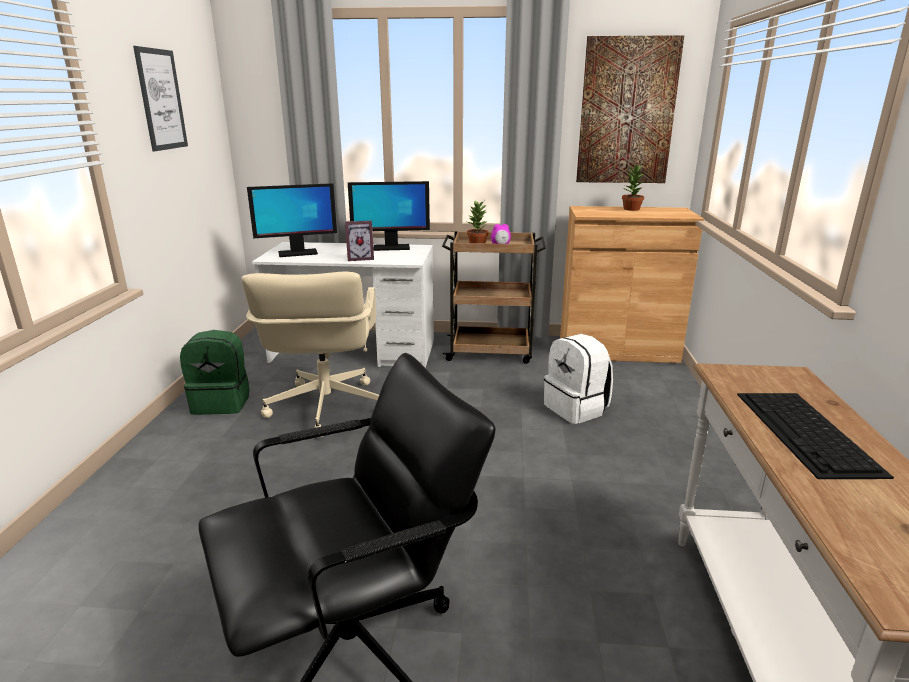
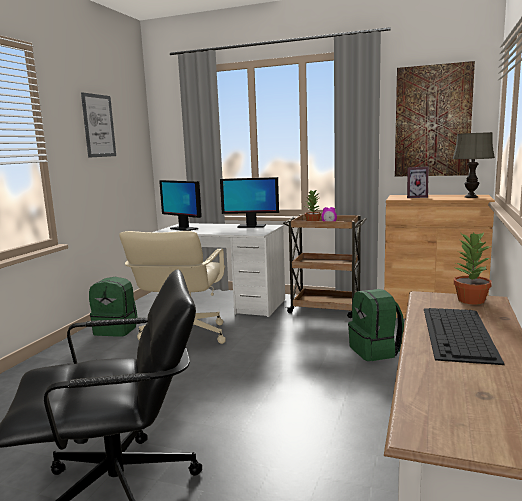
camera: 15 degrees right, 10 degrees down
(297, 253) = (183, 229): monitor -> monitor turned 45 degrees clockwise
(360, 258) = (223, 231): picture frame -> picture frame (416, 197)
(576, 409) = (375, 351): white backpack -> green backpack
(631, 209) = (438, 196): potted plant -> potted plant (470, 300)
(672, 212) = (471, 197): none -> grey table lamp

